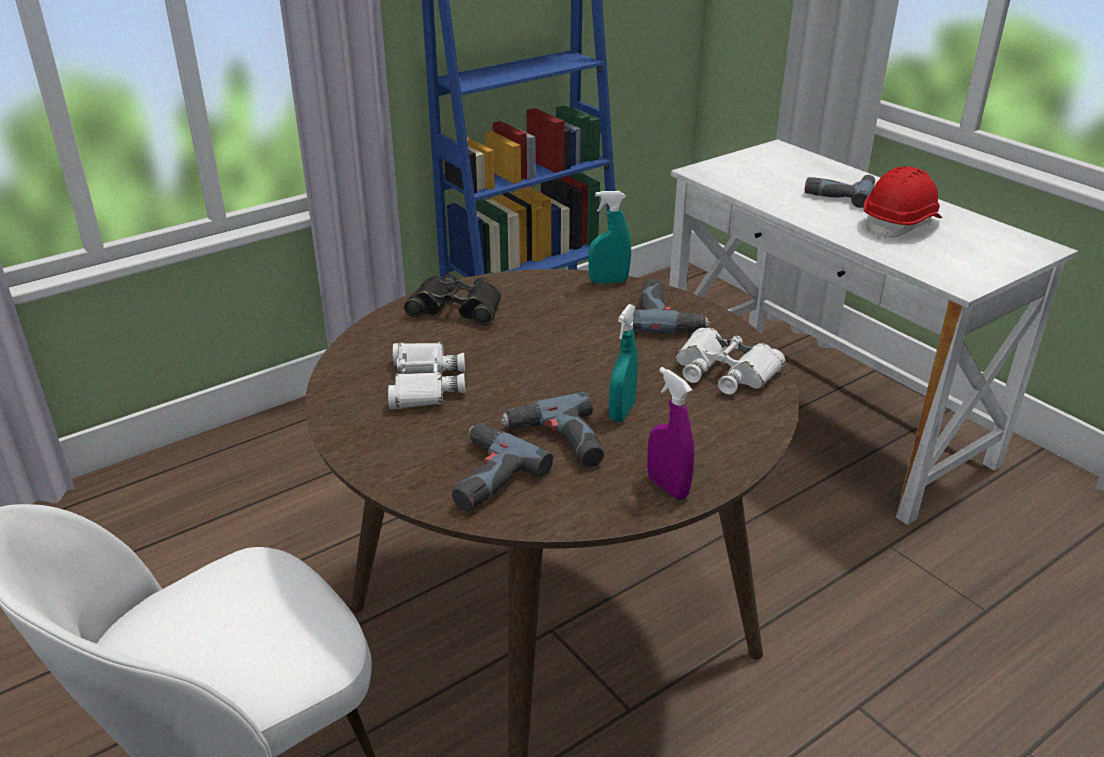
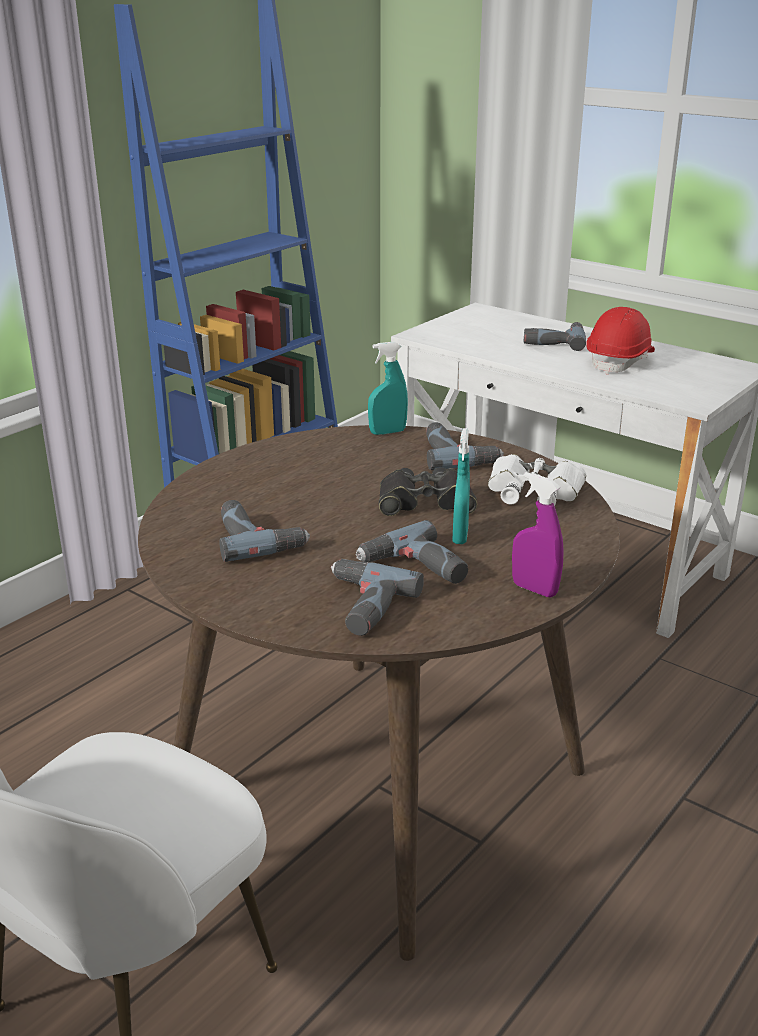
camera: 15 degrees left, 5 degrees down
(424, 384) = (258, 538): white binoculars -> power drill
(456, 308) = (253, 471): black binoculars -> black binoculars (425, 502)

